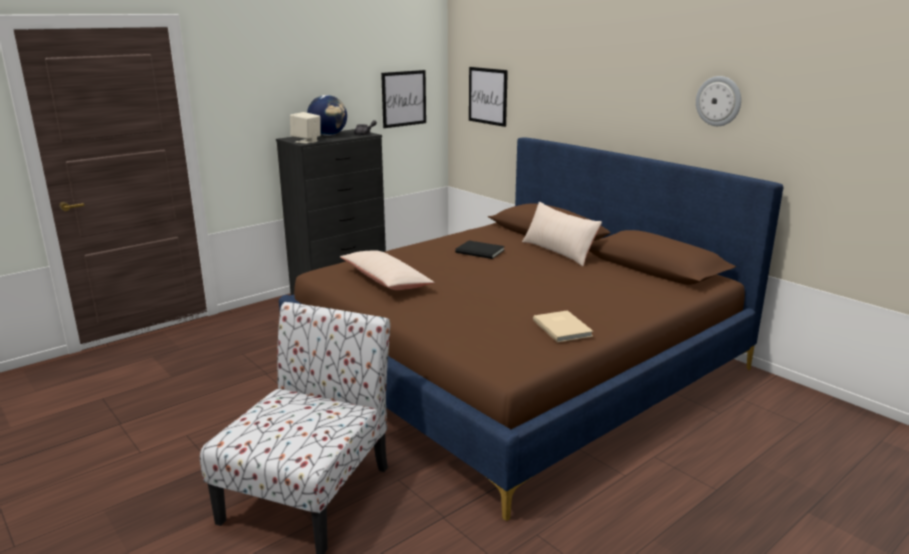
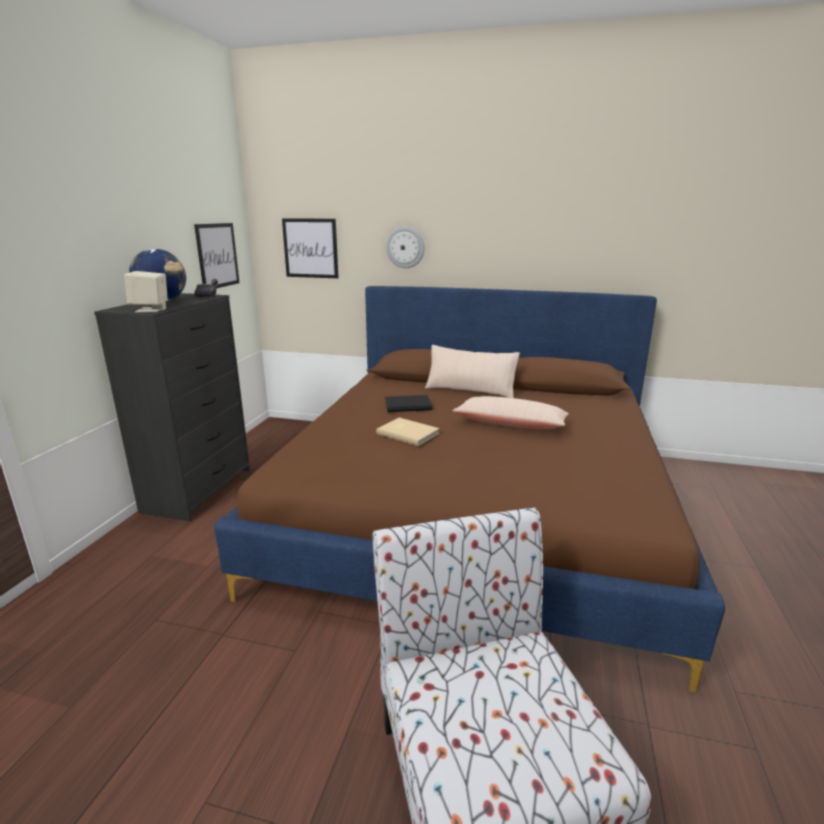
camera: 35 degrees left, 0 degrees up
(386, 280) = (372, 461): beige pillow -> beige pillow (510, 424)
(563, 327) = (614, 460): beige book -> beige book (408, 433)
(718, 101) = (586, 230): wall clock -> wall clock (405, 247)

